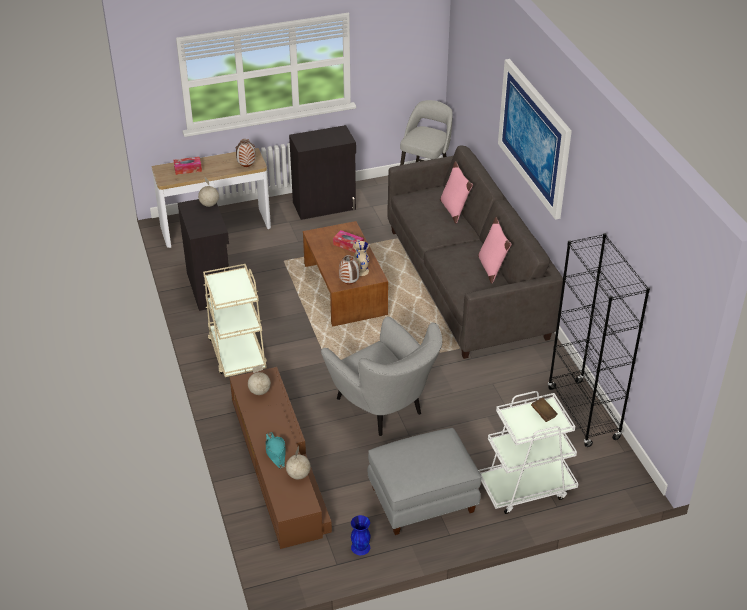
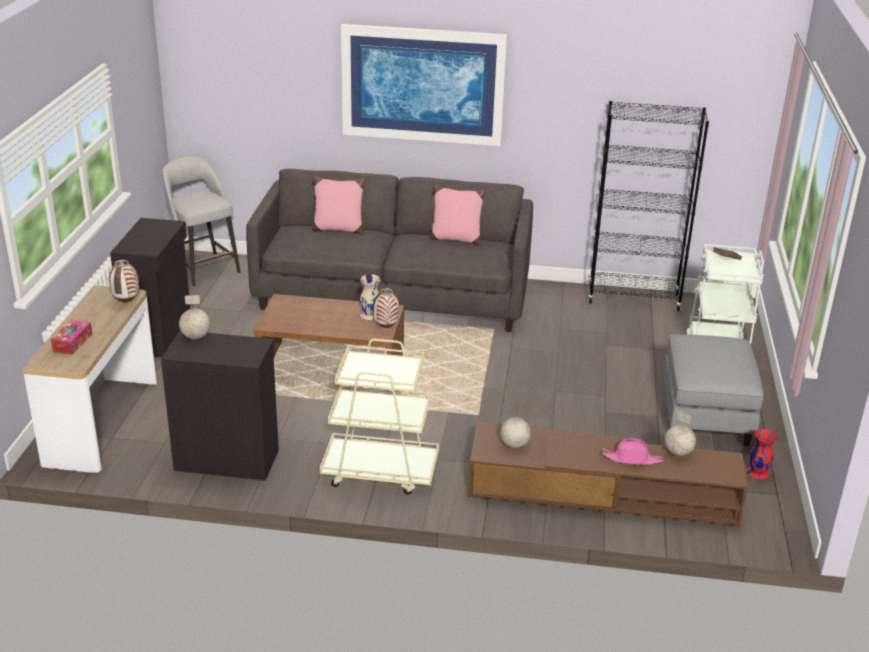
camera: 65 degrees left, 10 degrees down
(275, 452) = (632, 459): turquoise hat -> pink hat
(348, 245) = (314, 309): tissue box -> none
(361, 547) = (758, 472): blue vase -> red vase
(384, 409) = (556, 399): grey armchair -> none

